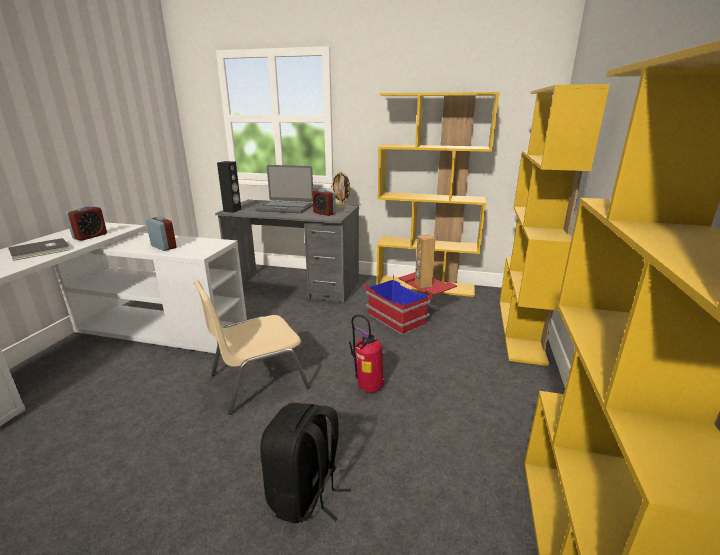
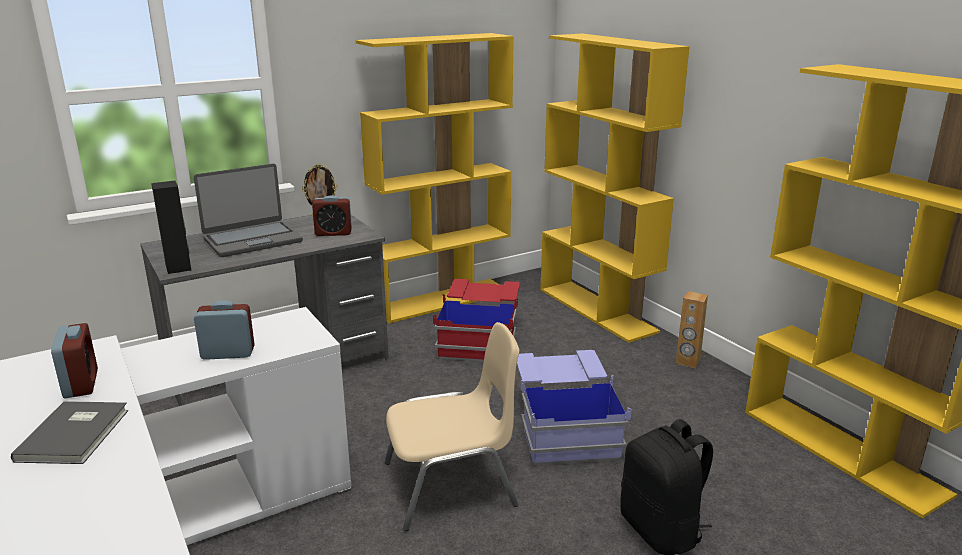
camera: 45 degrees left, 0 degrees up
(257, 381) = (452, 485): beige chair -> beige chair turned 120 degrees counterclockwise
(368, 388) = (564, 427): fire extinguisher -> blue storage box
(423, 284) = (483, 294): brown speaker -> brown speaker (687, 362)

